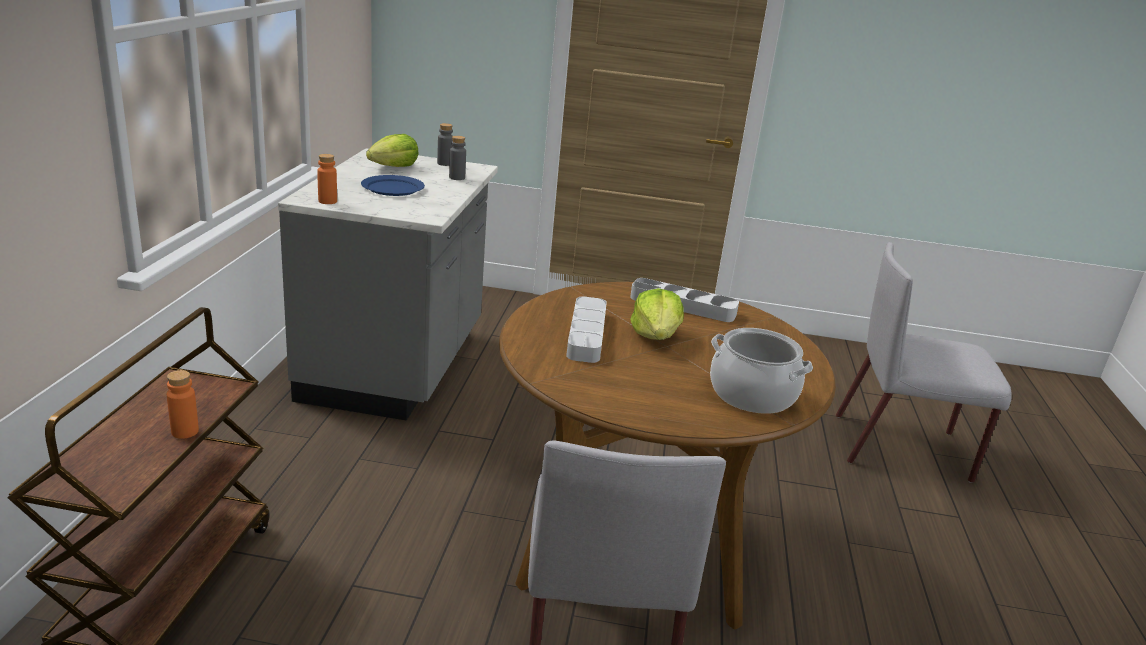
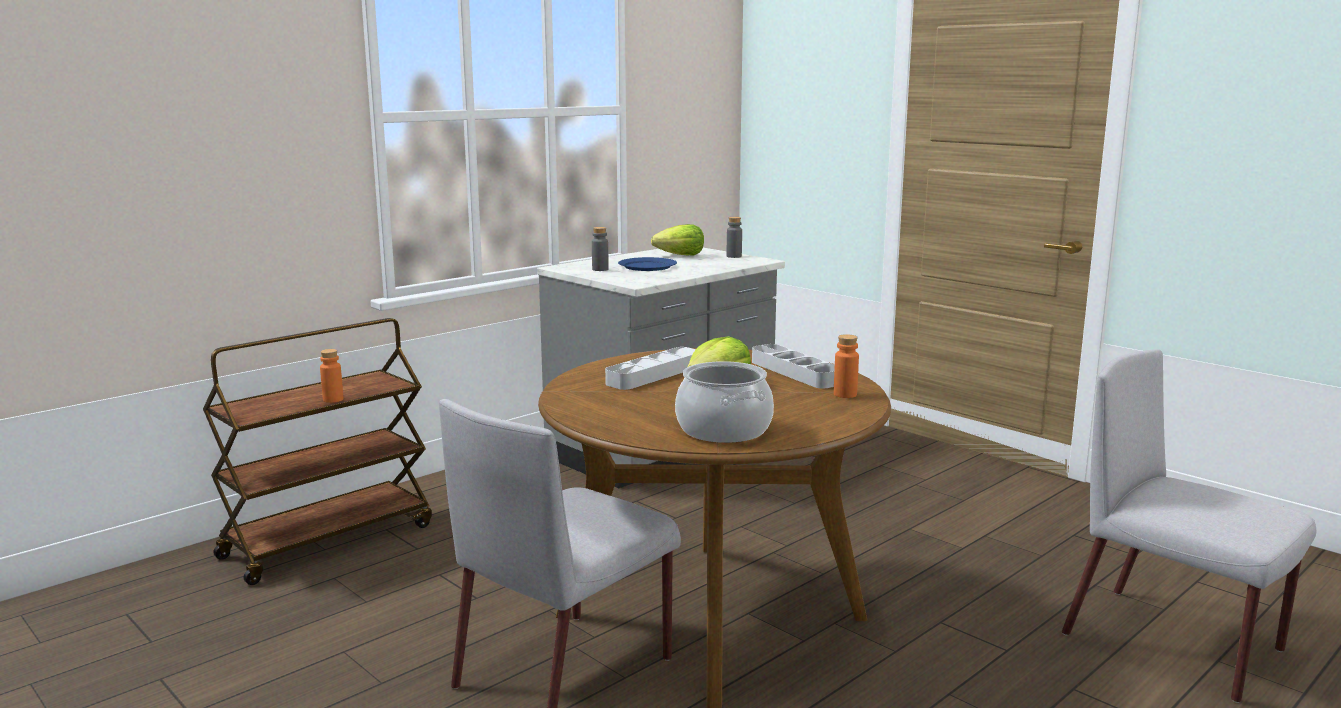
camera: 40 degrees right, 10 degrees down
(327, 201) = (575, 269): orange bottle -> orange bottle (845, 394)
(457, 178) = (722, 265): grey bottle -> grey bottle (600, 269)

